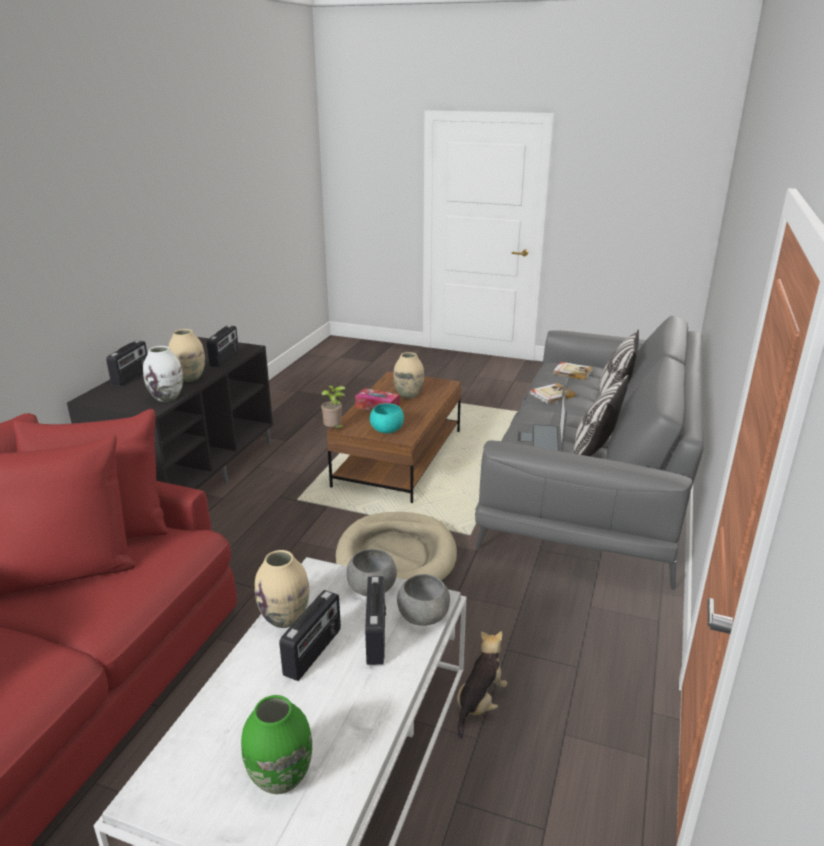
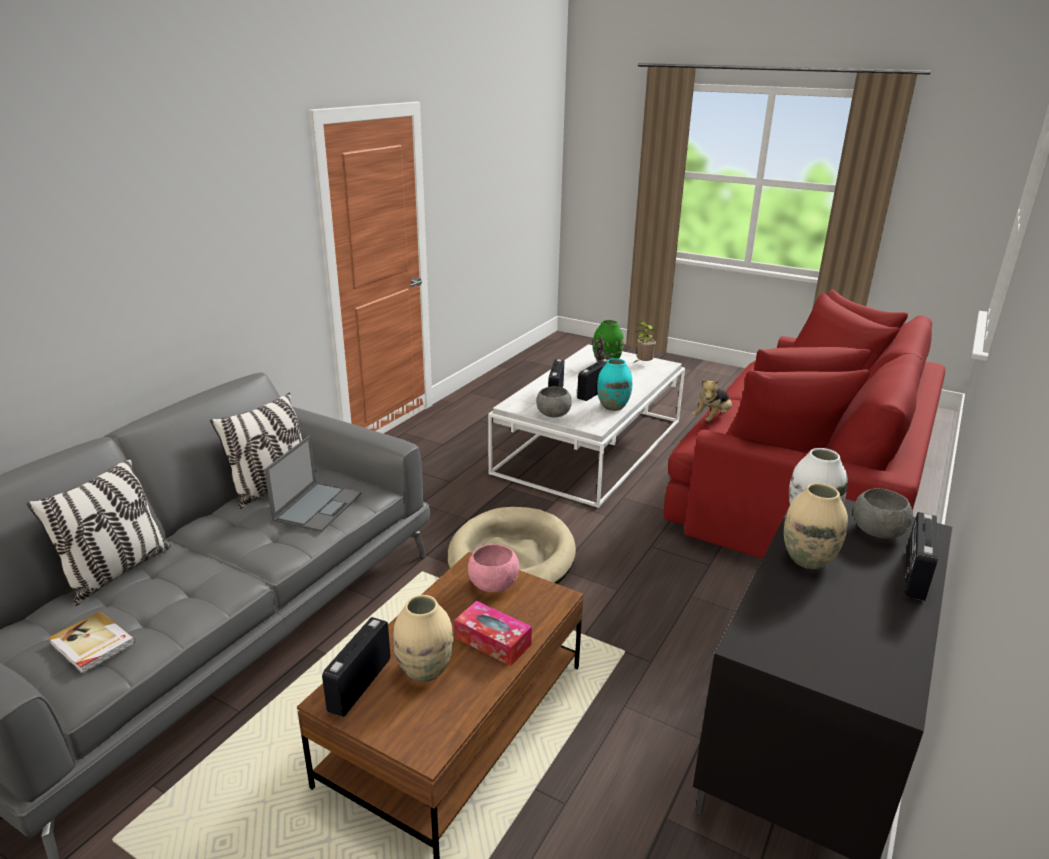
camera: 170 degrees left, 0 degrees up
(225, 359) = (776, 609): radio -> radio (359, 684)
(285, 618) = (612, 407): beige vase -> turquoise vase
(334, 430) = (571, 594): potted plant -> potted plant (643, 364)
(386, 430) = (494, 584): turquoise bowl -> pink bowl
(423, 616) = (523, 399): grey bowl -> grey bowl (877, 531)
(479, 703) = (486, 460): plush toy -> plush toy (712, 418)
(551, 395) = (207, 586): book -> none

